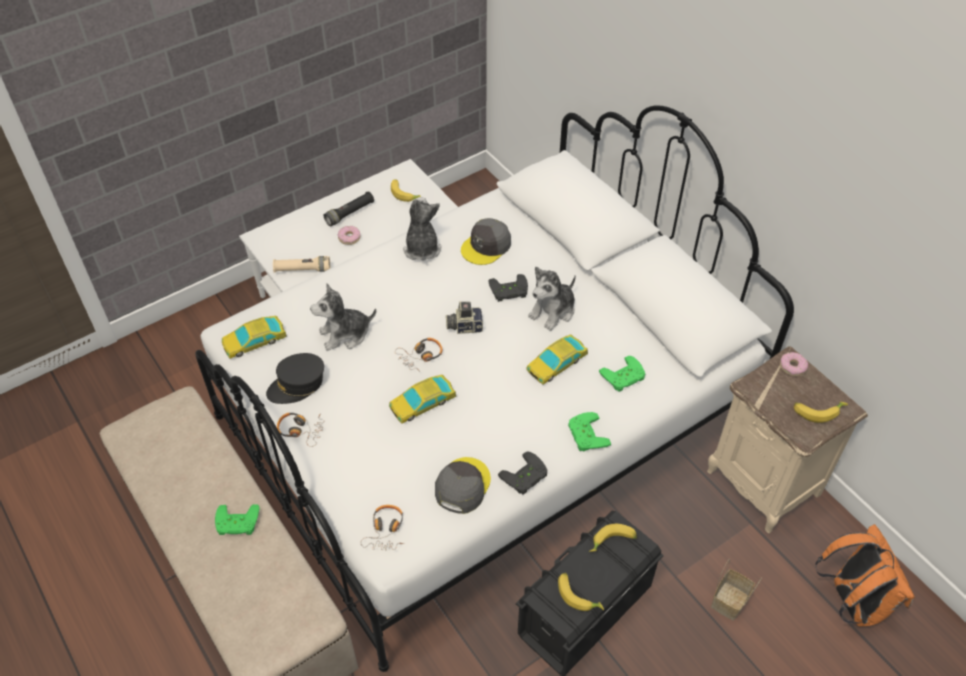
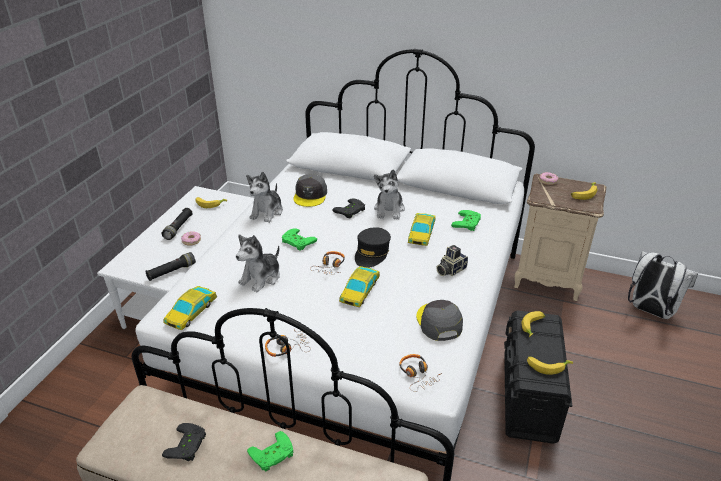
camera: 35 degrees left, 15 degrees down
(297, 385) = (255, 322): black cap -> black cap (372, 253)
(302, 270) = (171, 272): beige flashlight -> black flashlight
(422, 248) = (267, 212): plush toy -> plush toy turned 120 degrees counterclockwise
(464, 326) = (341, 239): camera -> camera (450, 270)
(526, 477) = (472, 297): black game controller -> black game controller (188, 445)
(585, 435) = (480, 260): green game controller -> green game controller (297, 242)
(729, 602) = (596, 345): basket -> none
(852, 601) = (649, 310): orange backpack -> white backpack

